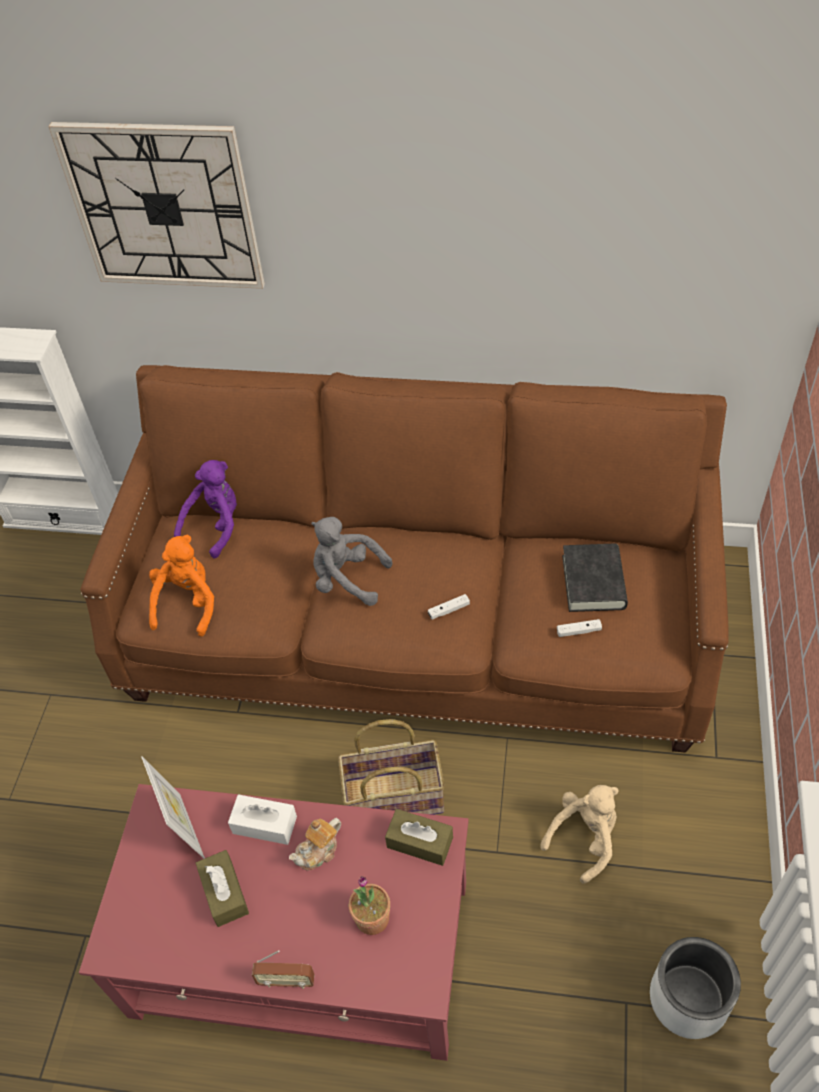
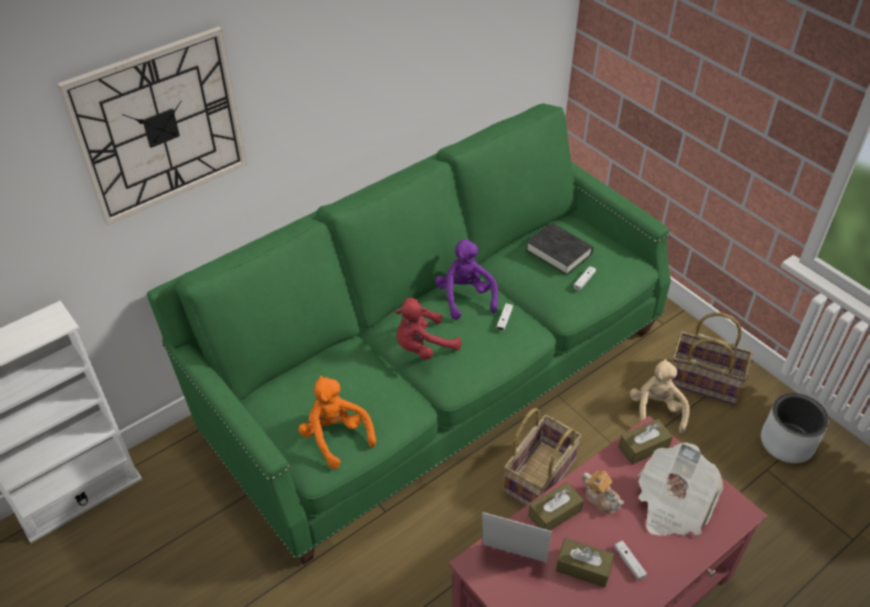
camera: 50 degrees left, 5 degrees down
(216, 525) = (291, 378): purple plush toy -> purple plush toy (465, 297)
(264, 825) = (554, 513): white tissue box -> brown tissue box
(265, 928) = (629, 562): none -> white game controller
(286, 981) = (676, 575): radio -> none
(318, 851) = (601, 499): teapot -> teapot turned 45 degrees counterclockwise
(347, 579) = (423, 346): grey plush toy -> red plush toy
(372, 918) = (672, 504): potted plant -> newspaper
(418, 627) = (435, 377): brown sofa -> green sofa
(682, 854) = (704, 380): none -> basket

